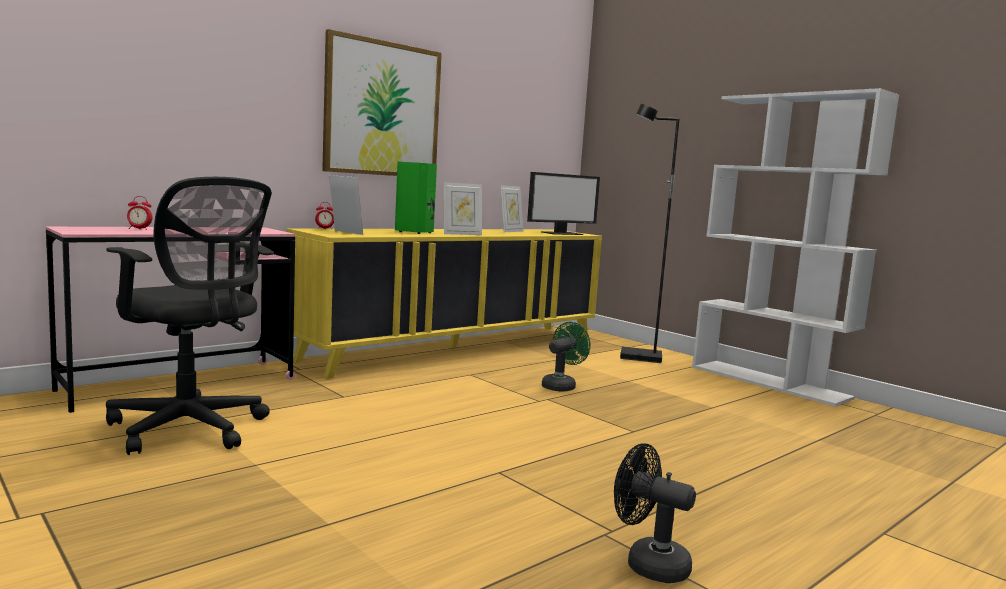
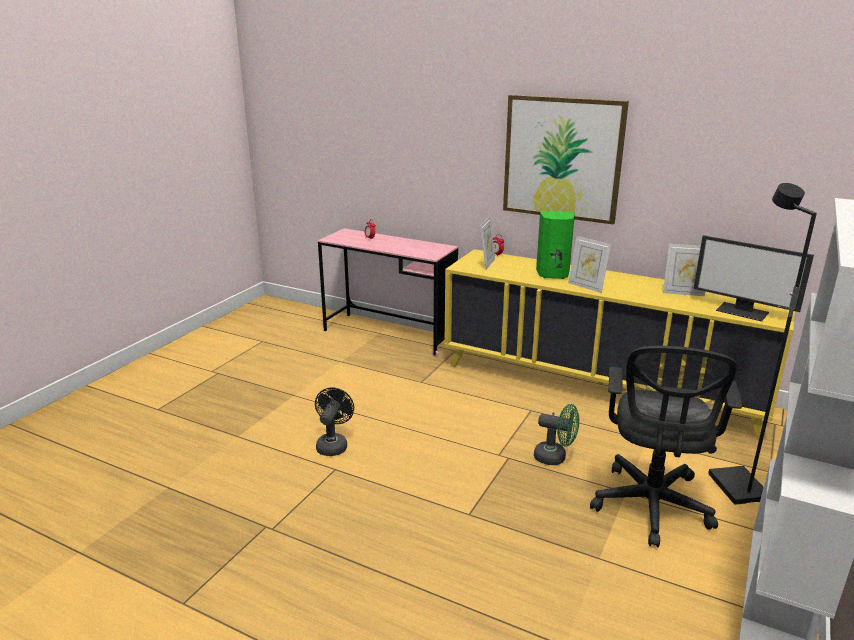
camera: 70 degrees right, 15 degrees up
(191, 429) = (326, 363): black office chair -> black office chair (651, 508)
(647, 563) = (234, 548): black fan -> black fan (333, 444)

